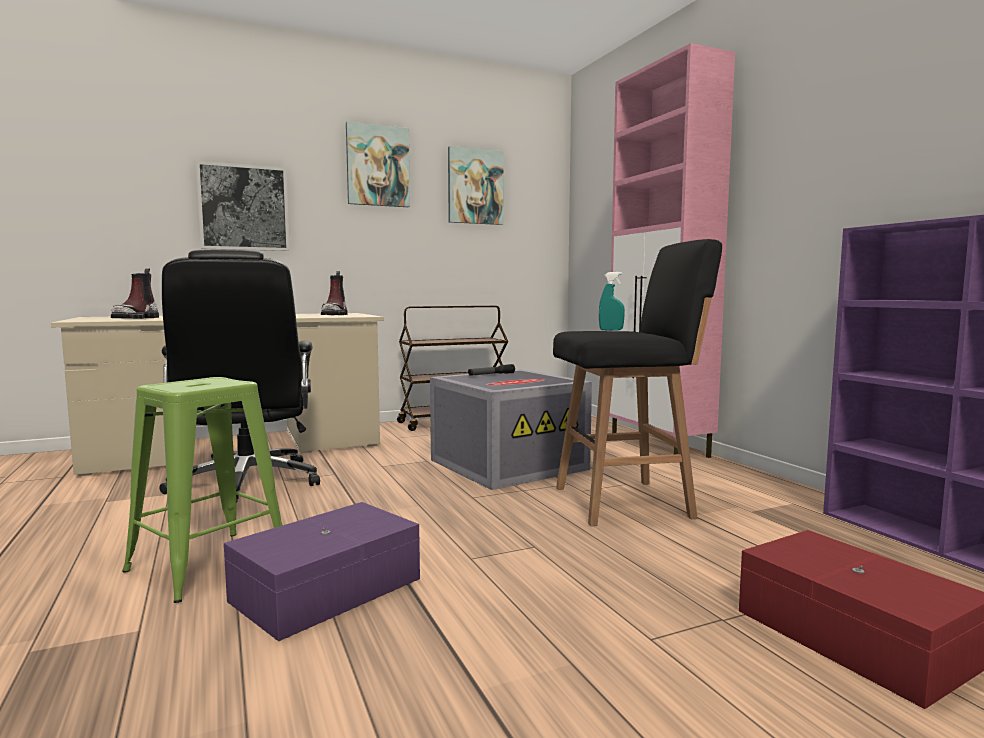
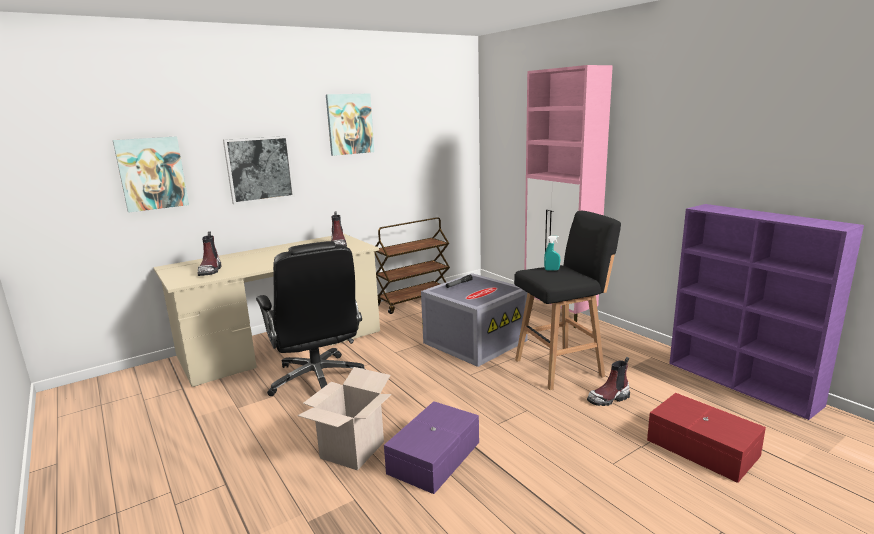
camera: 10 degrees left, 10 degrees up
(207, 565) = (352, 450): green stool -> cardboard box
(475, 186) = (416, 130): picture -> picture (152, 173)
(690, 546) = (609, 398): none -> boot

